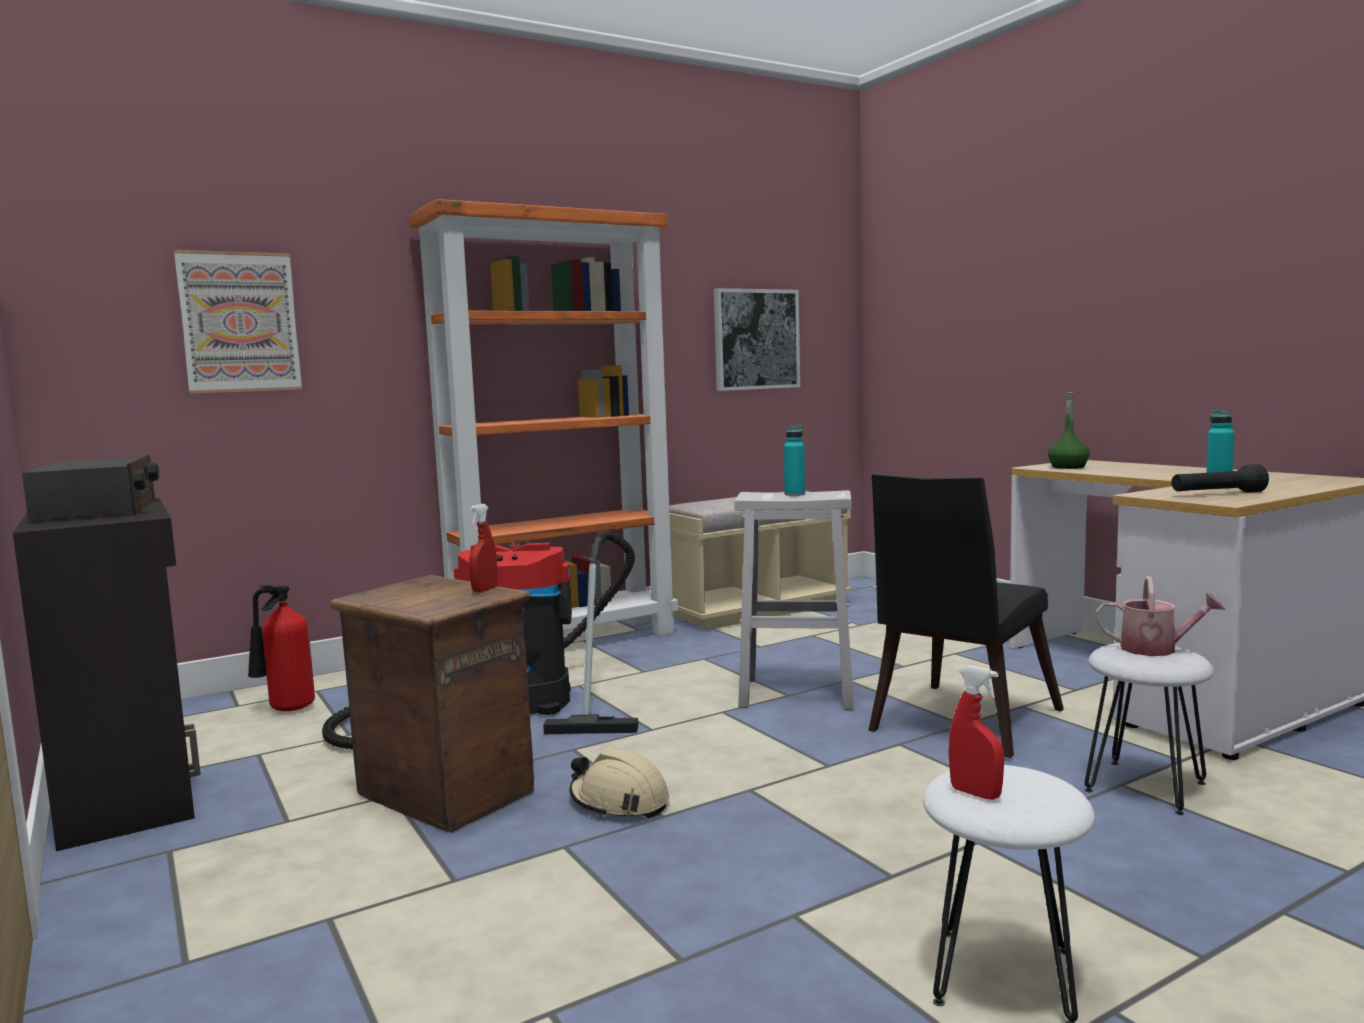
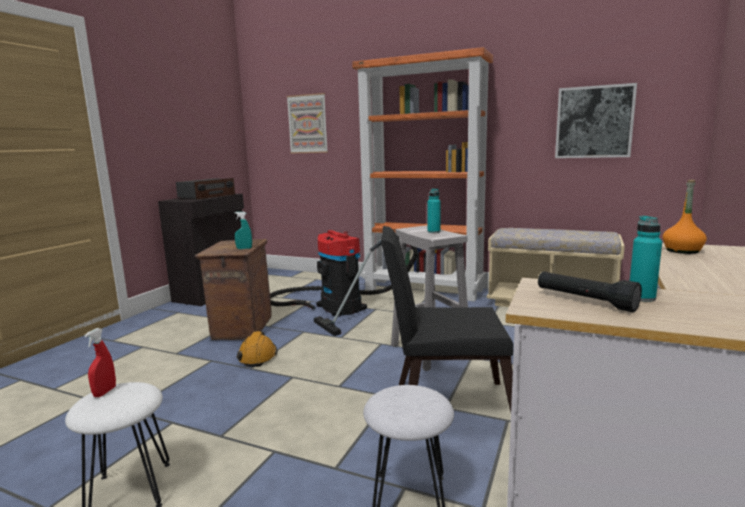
camera: 55 degrees right, 5 degrees up
(285, 709) = (294, 282): fire extinguisher -> none
(484, 590) = (244, 248): red spray bottle -> turquoise spray bottle
(619, 802) = (257, 356): beige hard hat -> orange hard hat
(1068, 467) = (682, 251): green bottle -> orange bottle
(1156, 649) = (419, 403): watering can -> none

